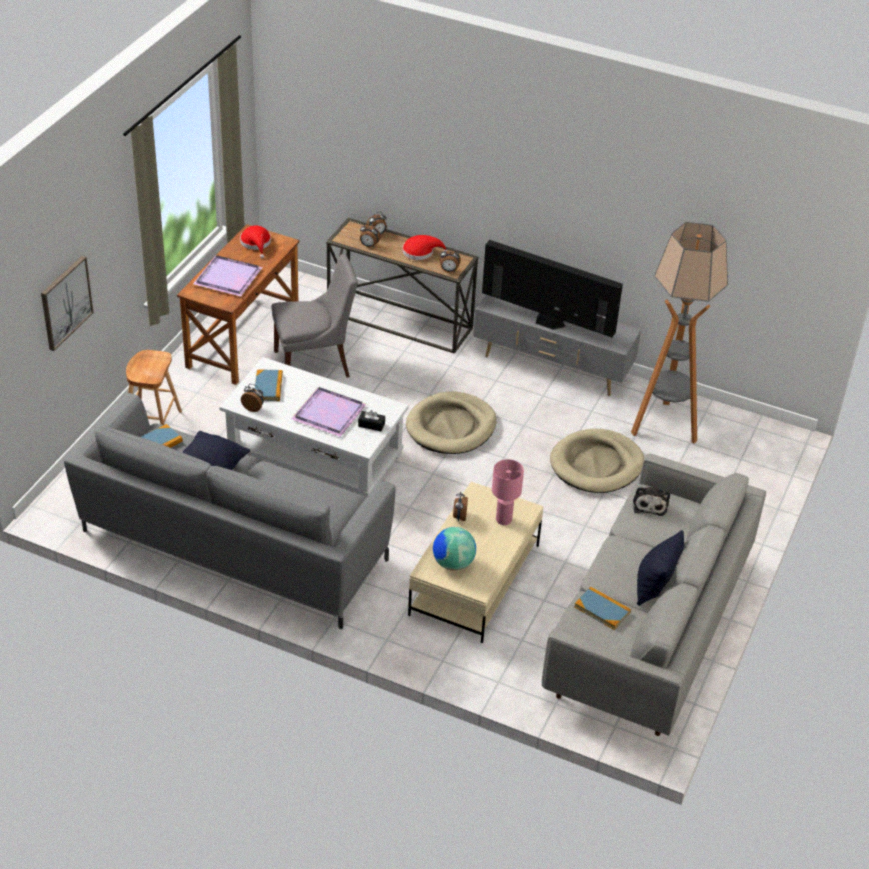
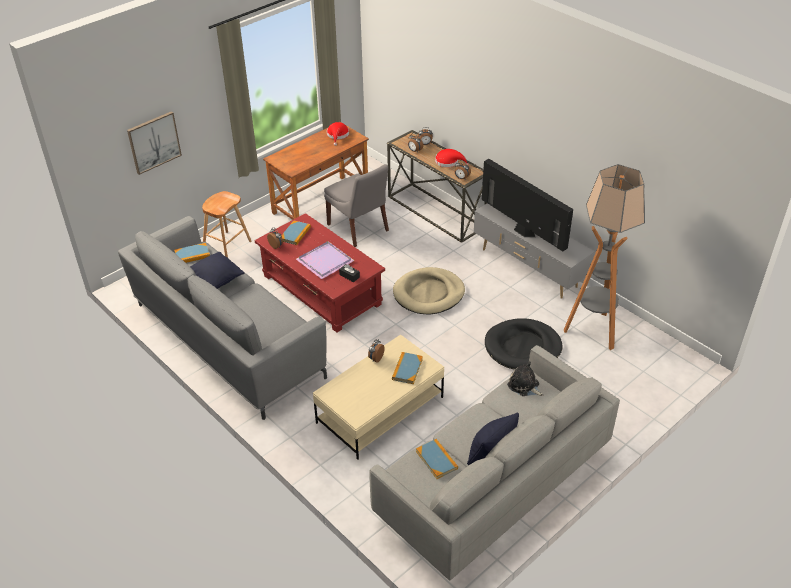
camera: 25 degrees right, 0 degrees up
(226, 278) = (302, 154): purple tray -> none
(314, 453) = (321, 289): white coffee table -> red coffee table
(315, 363) = (359, 229): grey chair -> grey chair turned 45 degrees clockwise
(453, 563) = (349, 392): globe -> none
(503, 520) = (407, 369): pink table lamp -> book
(596, 465) = (523, 347): beige dog bed -> black dog bed
(650, 504) = (524, 386): plush toy -> plush toy turned 105 degrees clockwise

